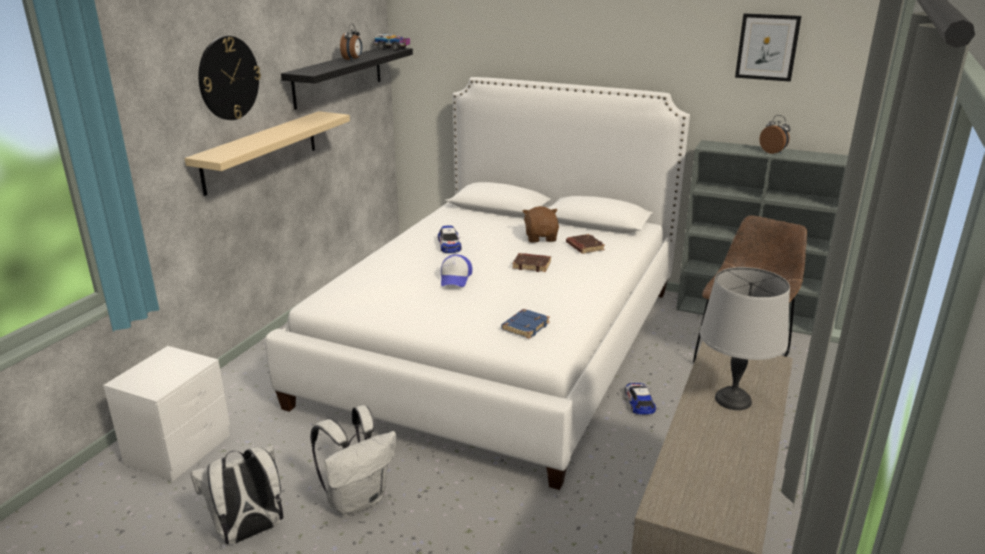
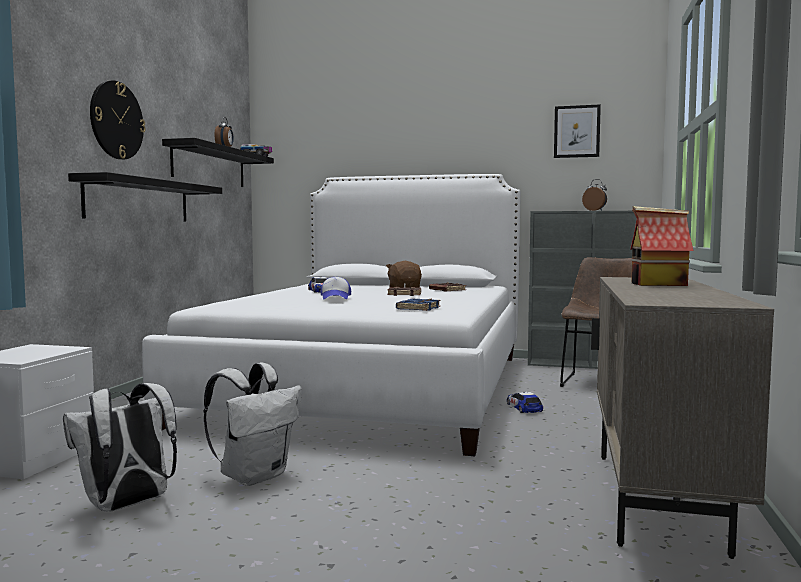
camera: 10 degrees left, 20 degrees down
(261, 151) = (139, 201): beige shelf -> black shelf
(733, 400) = (657, 284): grey table lamp -> toy house

